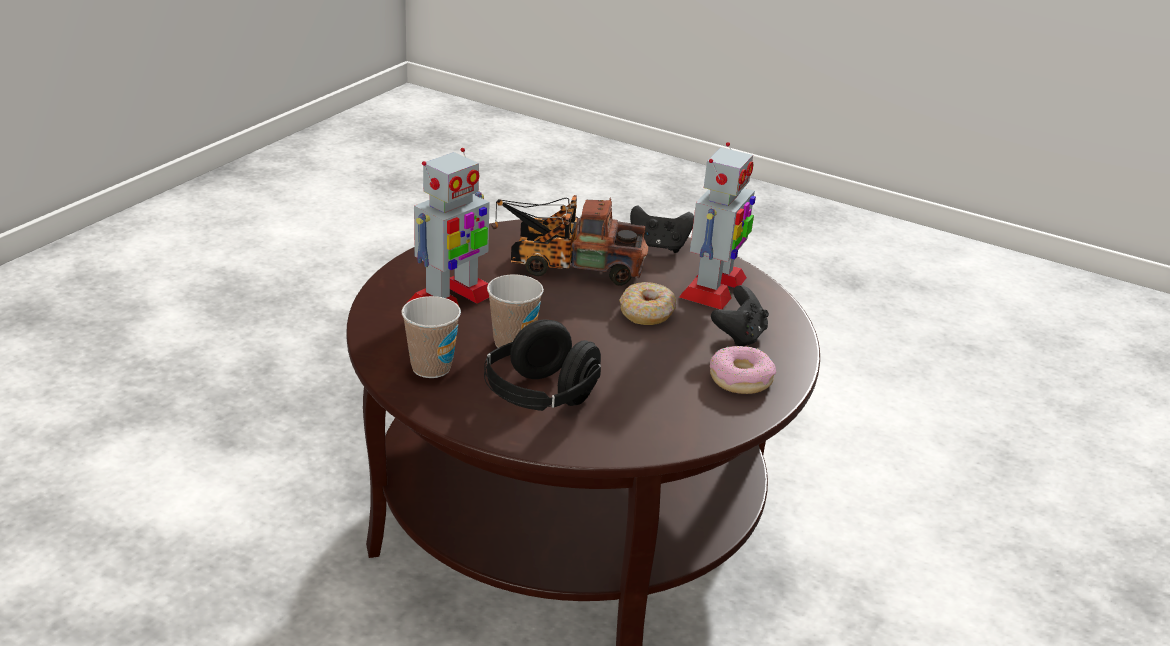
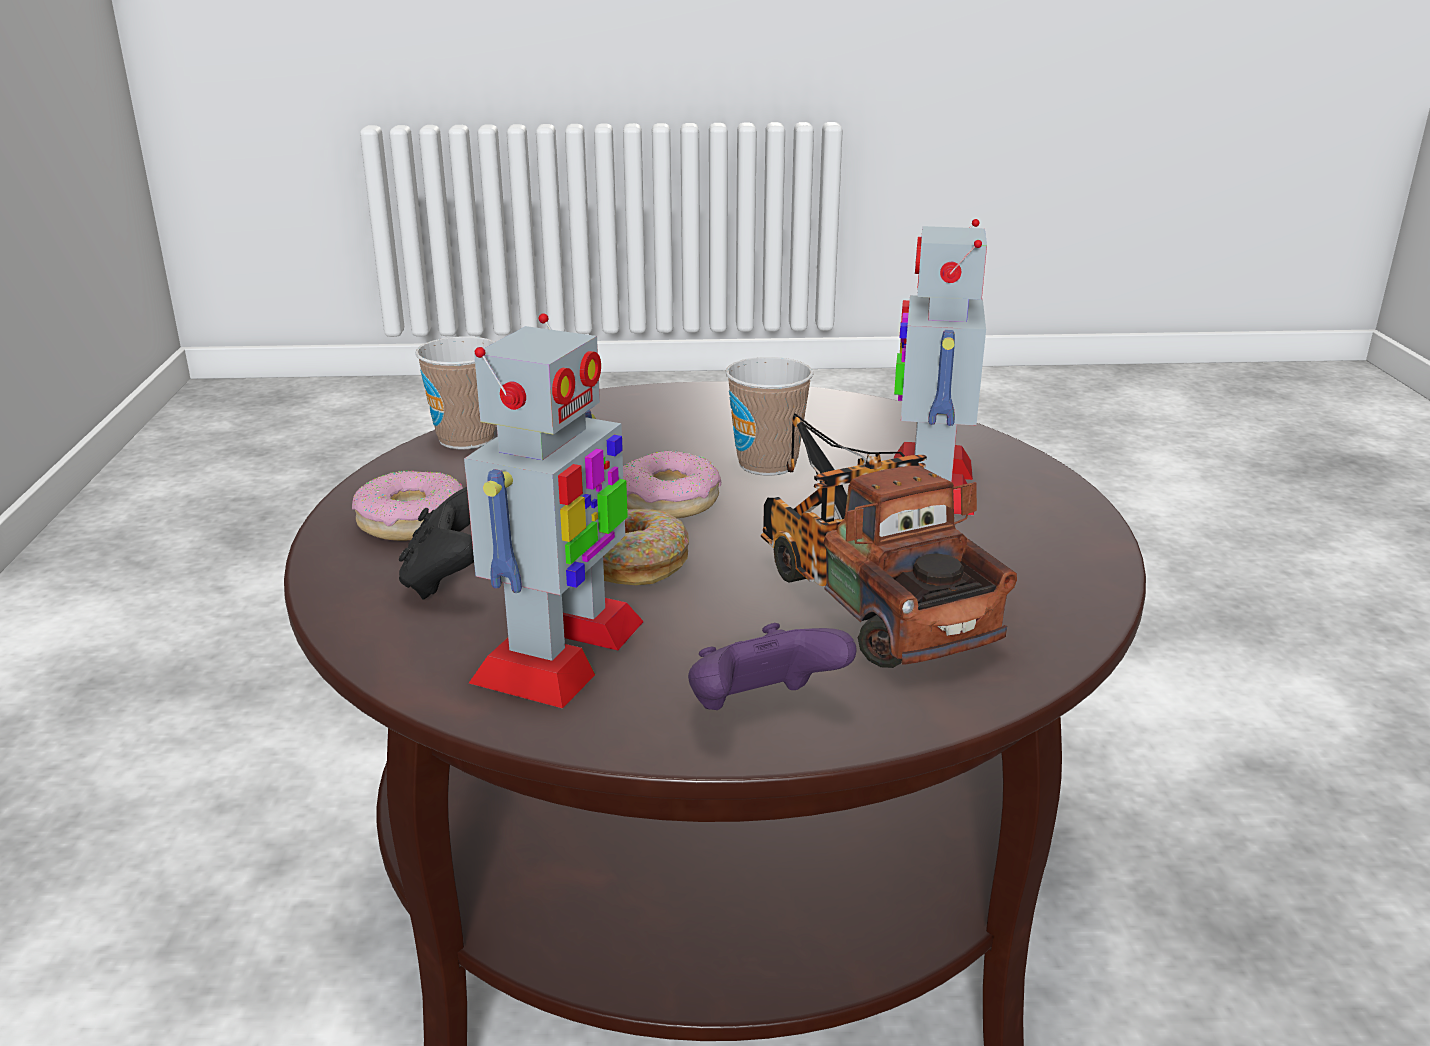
camera: 150 degrees right, 5 degrees down
(431, 367) = (814, 417): cup -> cup (466, 439)
(540, 397) = (657, 429): black headphones -> none
(567, 266) = (864, 593): toy truck -> toy truck turned 90 degrees counterclockwise
(595, 340) = (668, 501): none -> donut
(658, 246) = (761, 711): black game controller -> purple game controller
(713, 288) = (559, 653): toy robot -> toy robot turned 150 degrees counterclockwise

